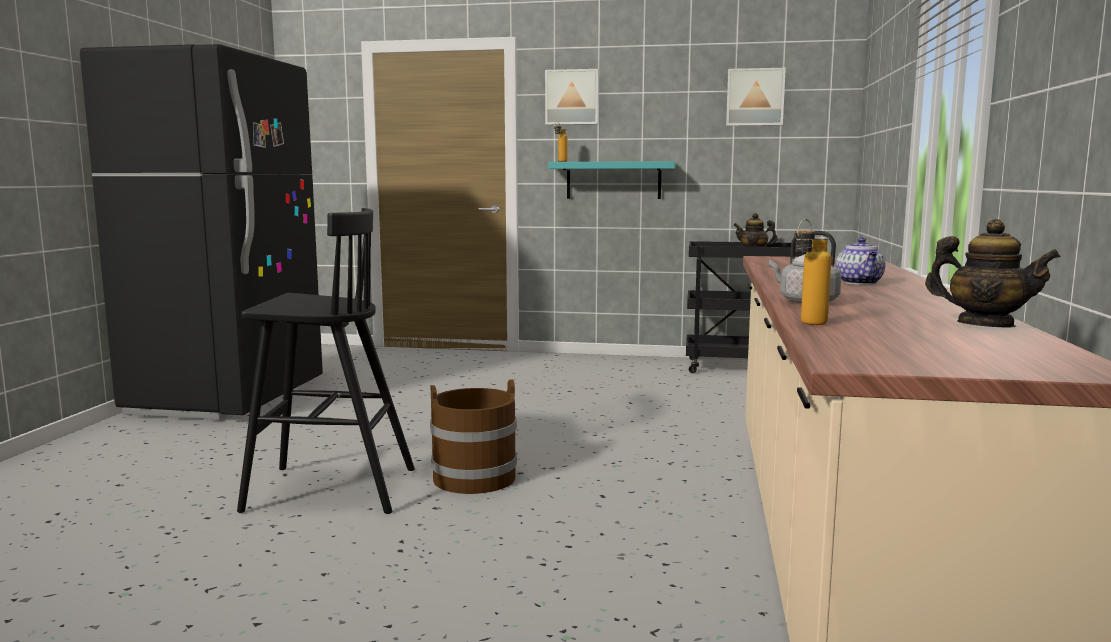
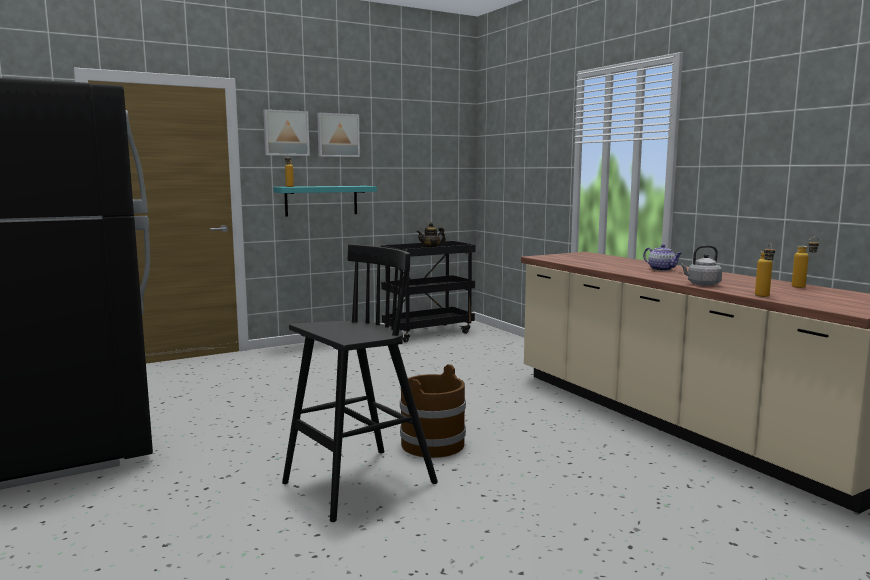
camera: 40 degrees left, 0 degrees up
(755, 97) = (415, 139): picture -> picture (337, 135)
(985, 325) = (803, 287): teapot -> bottle

